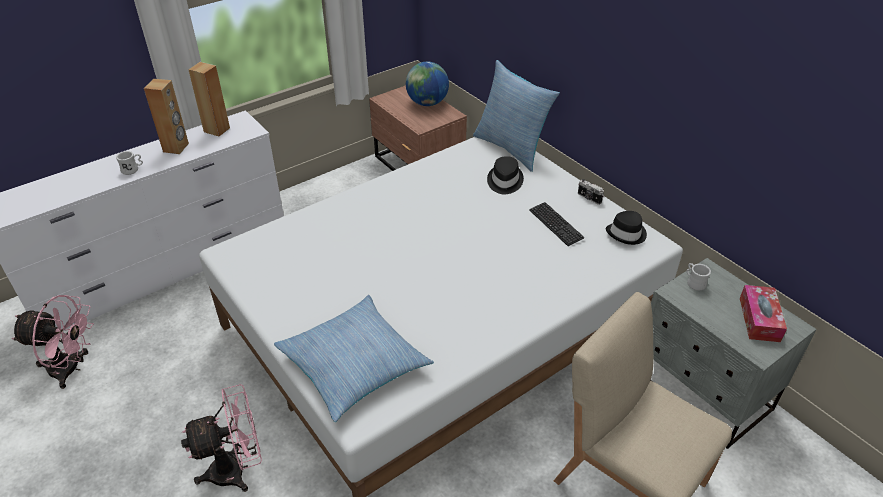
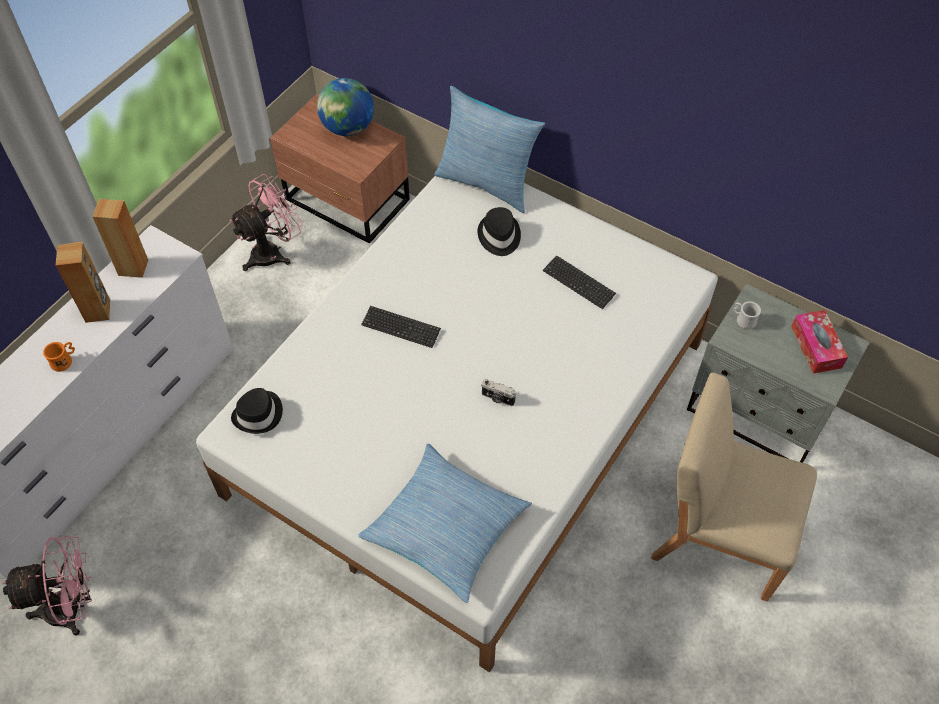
camera: 20 degrees left, 15 degrees up
(133, 170) = (64, 361): white mug -> orange mug
(237, 469) = (331, 657): pink fan -> pink fan (273, 252)
(395, 220) = (401, 328): none -> keyboard
(589, 198) = (600, 235): camera -> camera (497, 398)
(627, 233) = (656, 273): black hat -> black hat (259, 414)

